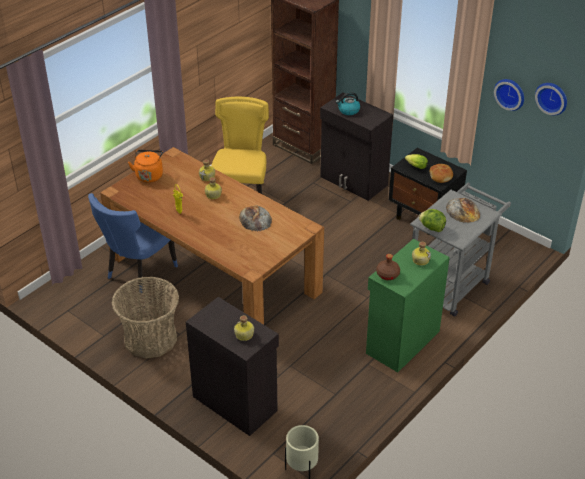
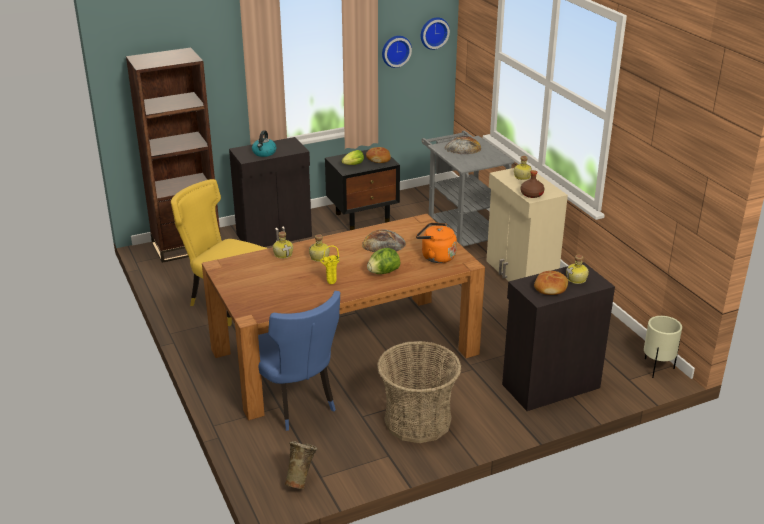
camera: 65 degrees left, 10 degrees down
(60, 302) = (301, 480): none -> beige vase
(149, 175) = (241, 288): orange kettle -> orange kettle (436, 256)
(221, 322) = (551, 288): none -> bread
(401, 342) = (520, 274): green cabinet -> beige cabinet
(431, 228) = (476, 165): lettuce -> lettuce (383, 272)

